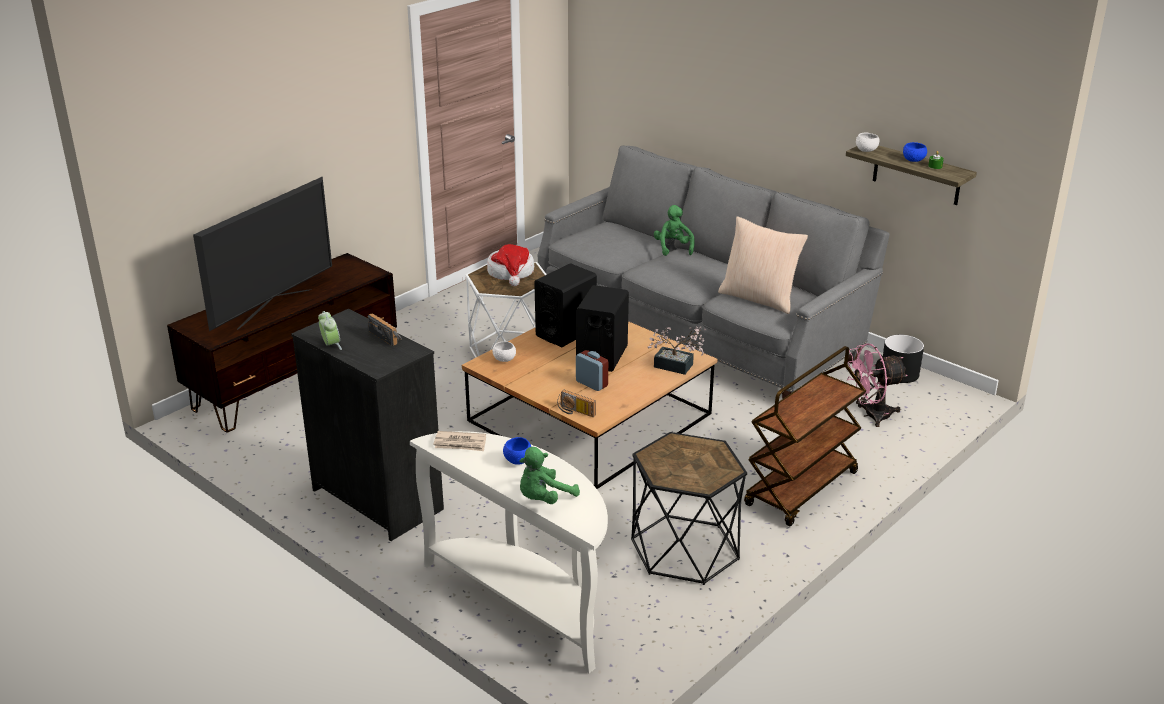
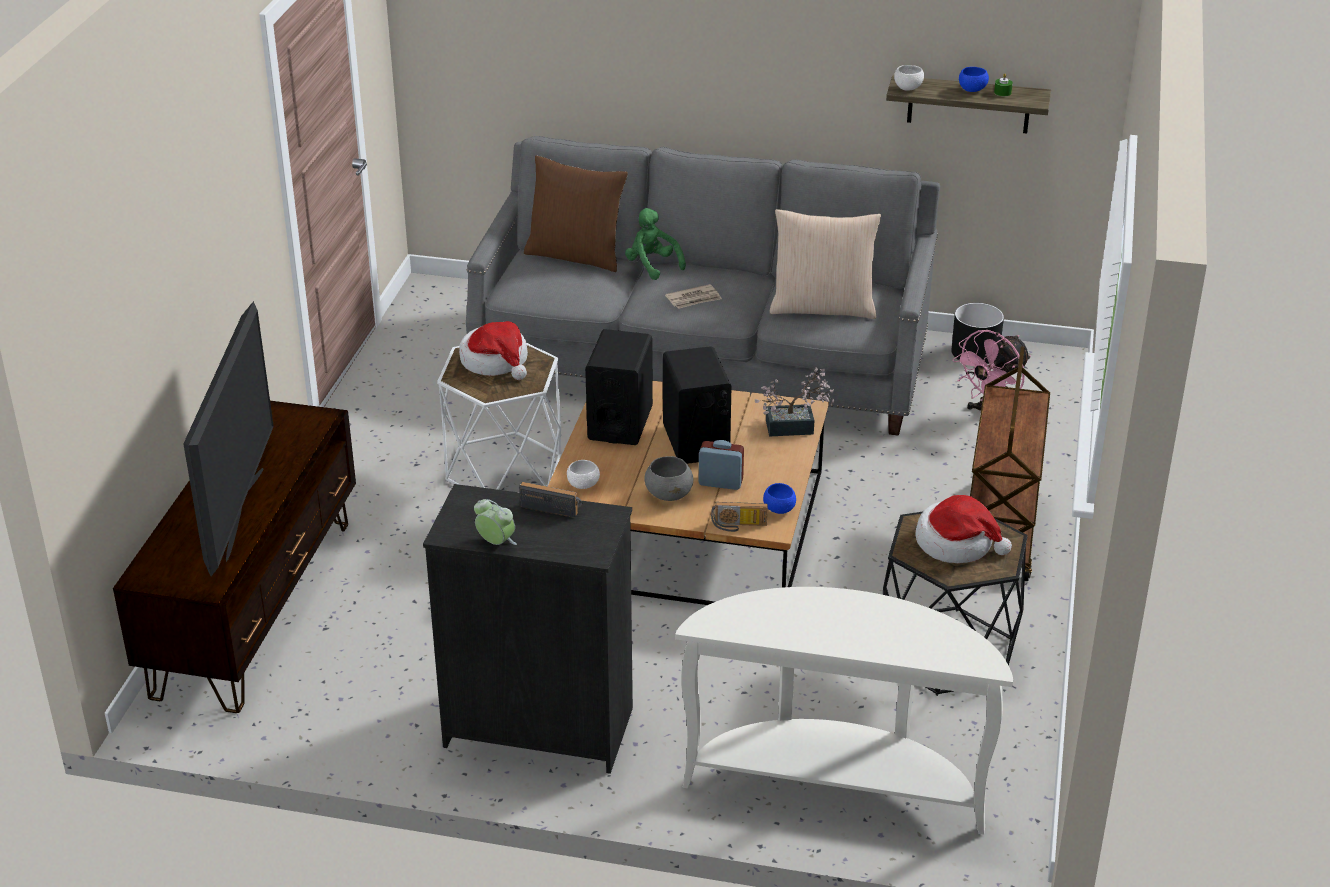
camera: 30 degrees left, 5 degrees up
(460, 443) = (738, 615): newspaper -> newspaper (694, 299)
(517, 461) = (826, 612): blue bowl -> blue bowl (779, 509)
(544, 499) = (904, 647): green plush toy -> none
(551, 380) = (669, 494): none -> grey bowl
(631, 231) = (576, 255): none -> brown pillow
(689, 461) = (956, 543): none -> hat

